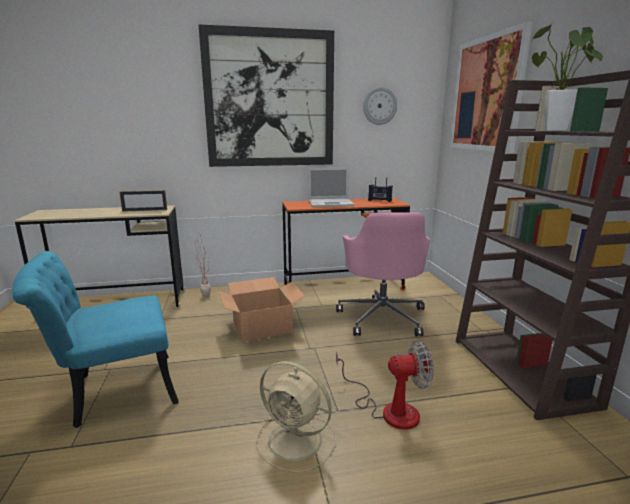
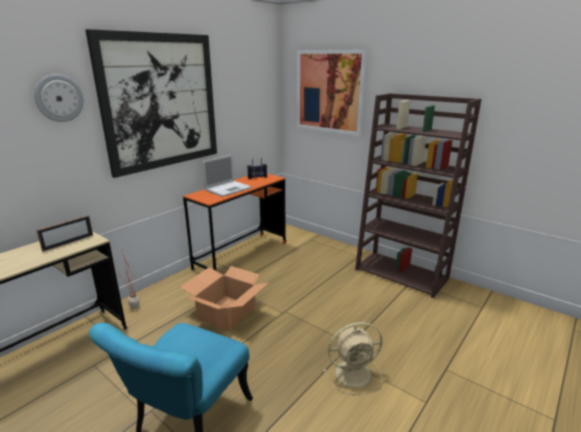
camera: 40 degrees left, 5 degrees up
(379, 106) = (243, 98): wall clock -> wall clock (59, 98)
(382, 317) = (297, 269): pink office chair -> none
(389, 409) = (373, 328): fan -> none
(555, 130) = (407, 128): potted plant -> none

